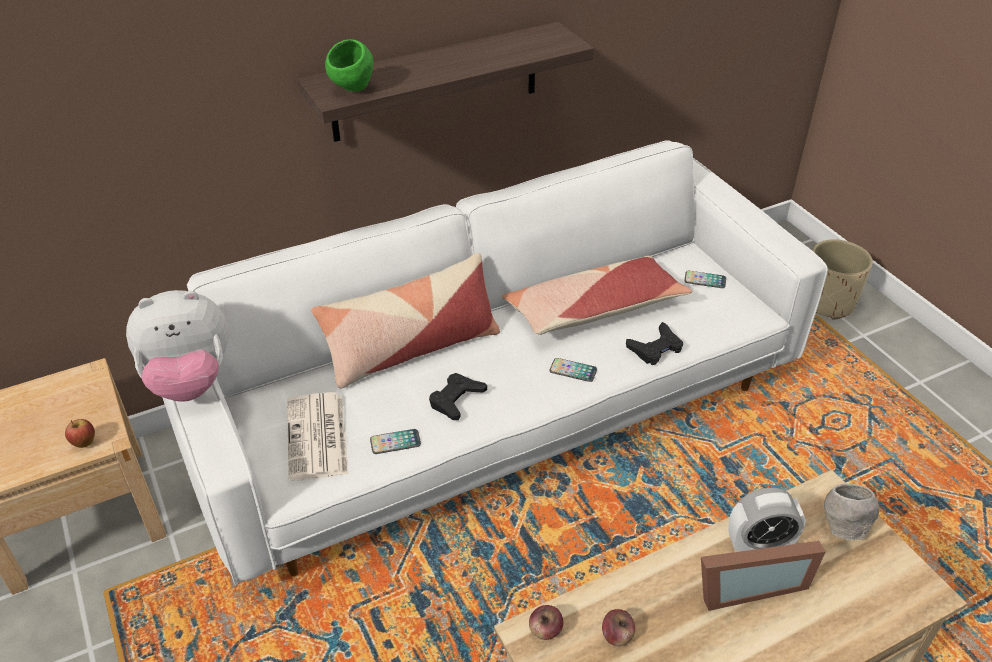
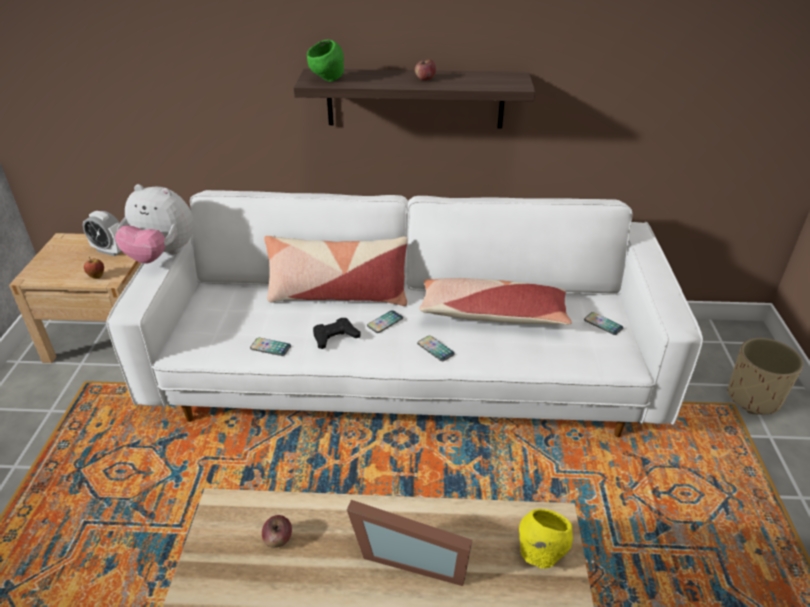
camera: 30 degrees right, 5 degrees down
(317, 437) = (227, 326): newspaper -> none
(494, 361) = (385, 322): none -> phone
(545, 630) = (233, 509): apple -> apple (425, 79)
(655, 348) = (515, 357): black game controller -> none
(759, 544) = (453, 530): alarm clock -> alarm clock (109, 251)
(843, 527) = (541, 553): grey bowl -> yellow bowl

